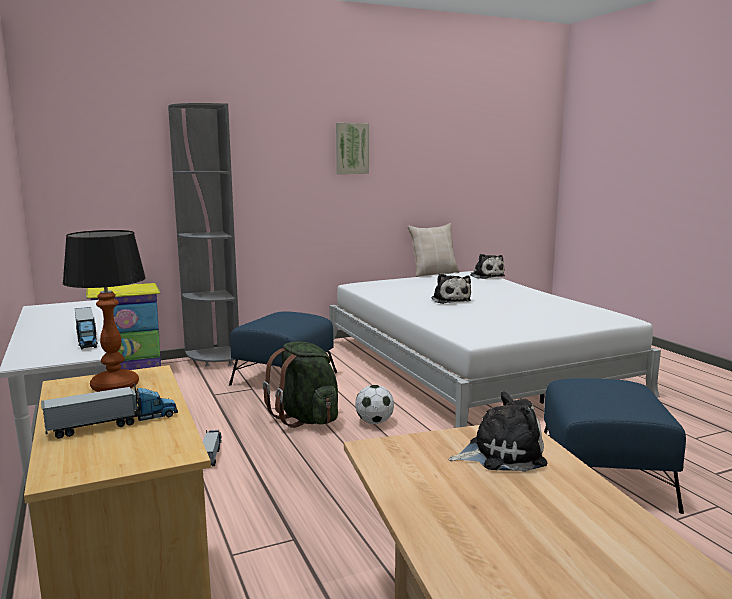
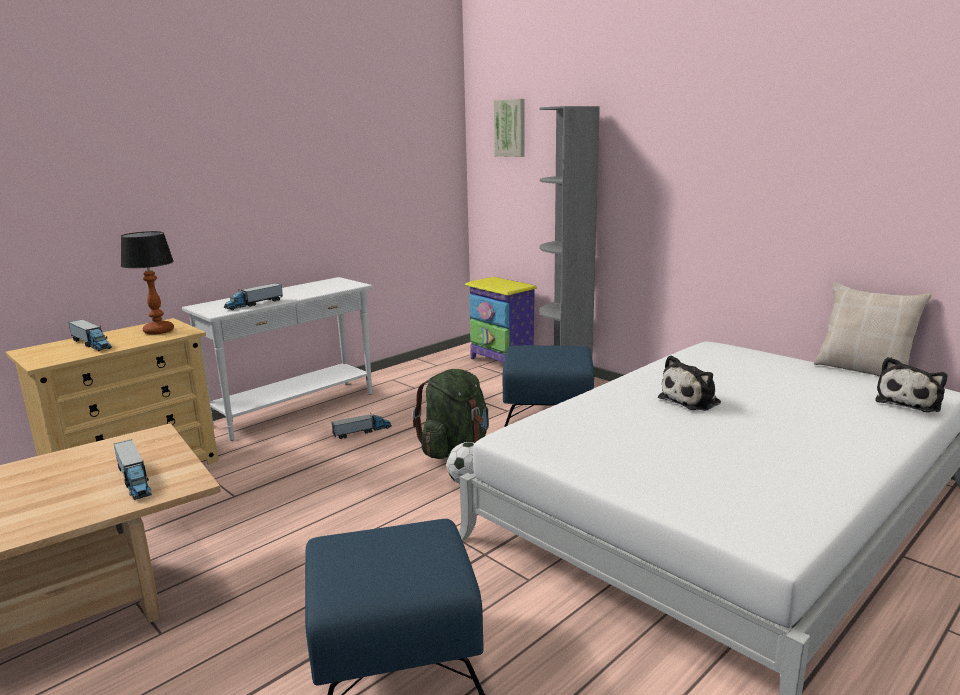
camera: 70 degrees right, 5 degrees up
(351, 148) = (759, 155): picture -> picture (510, 128)
(501, 454) = (134, 480): plush toy -> toy truck

